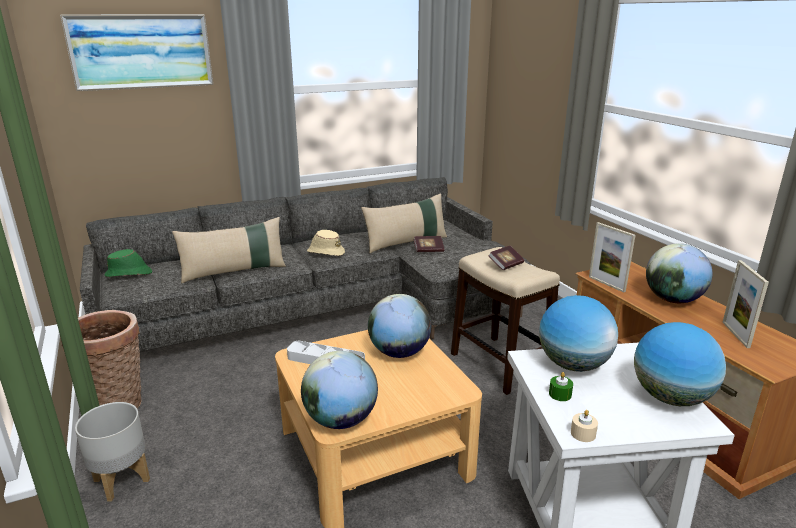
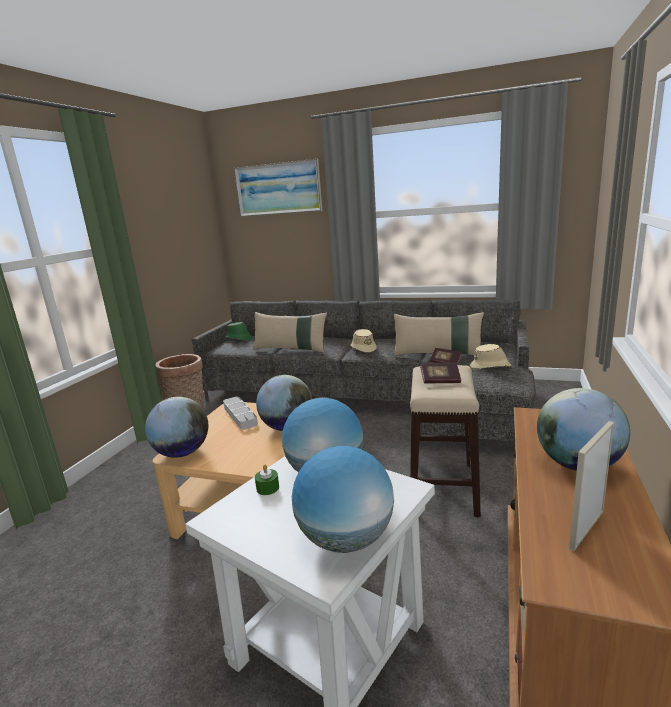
camera: 45 degrees right, 5 degrees down
(121, 480) = (138, 456): grey planter -> none
(469, 245) = (490, 367): none -> beige hat
(583, 433) = (219, 522): beige candle -> none
(606, 284) = (525, 426): picture frame -> none

